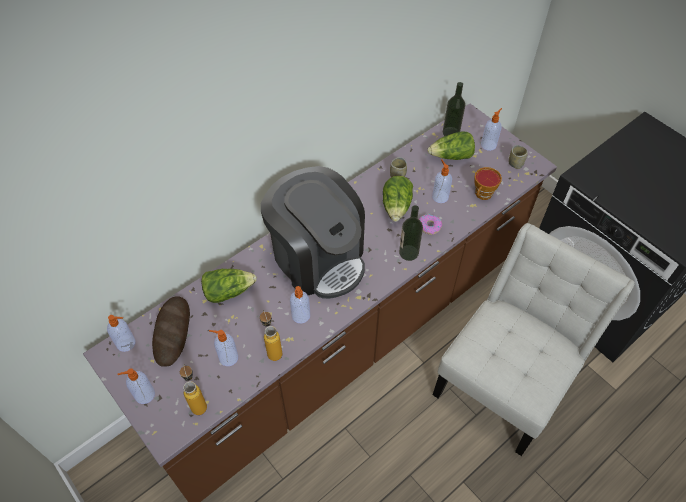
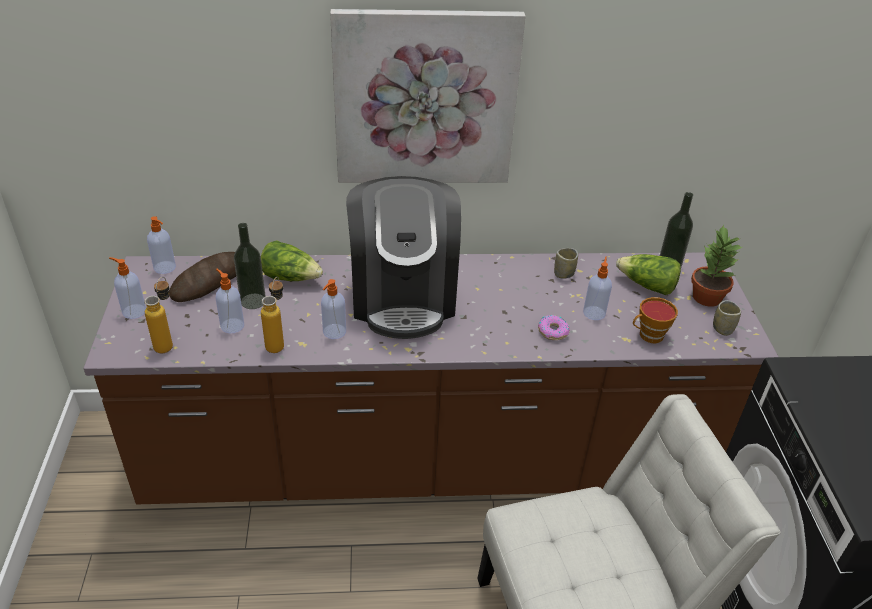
camera: 35 degrees right, 15 degrees down
(281, 113) = (425, 98): none -> picture
(397, 207) = (534, 297): lettuce -> none
(408, 252) = (504, 341): bottle -> bottle (253, 301)
(489, 144) = (706, 297): soap dispenser -> potted plant

